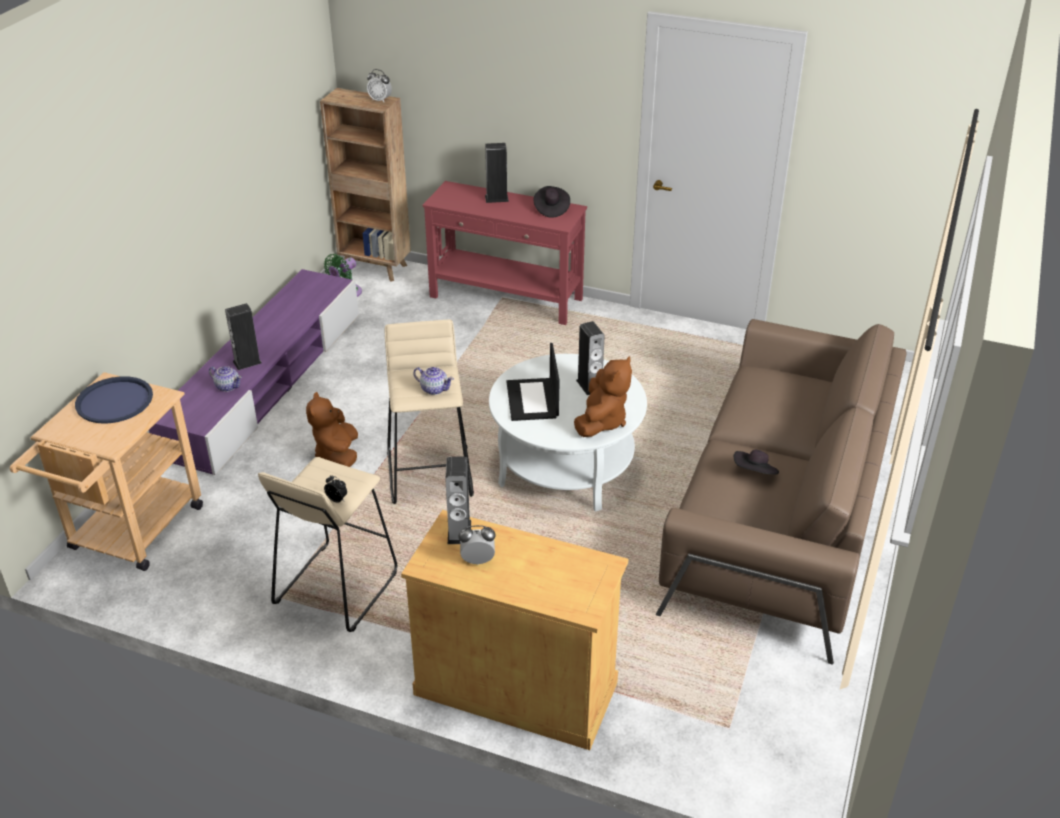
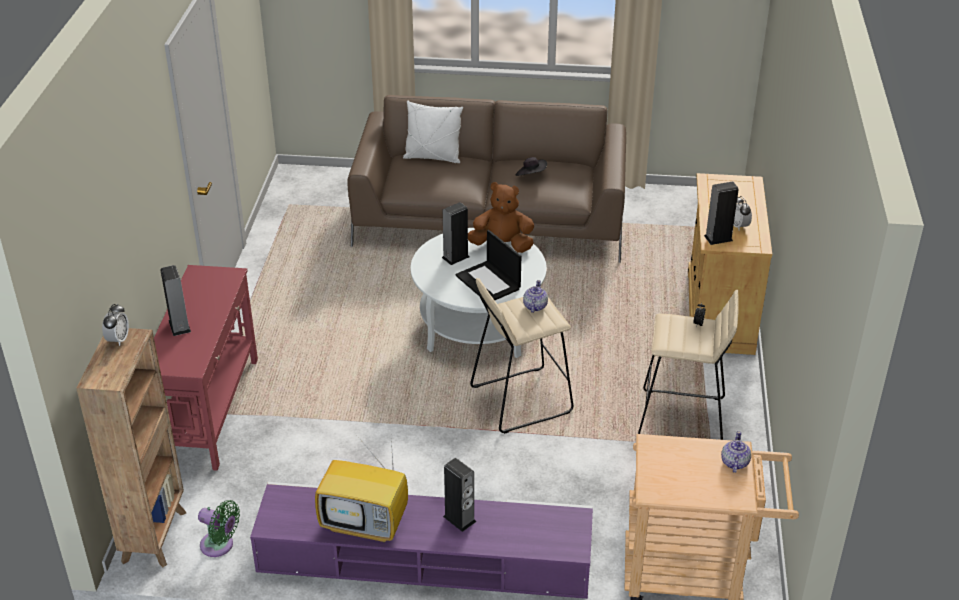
camera: 105 degrees left, 0 degrees up
(114, 401) = (676, 473): blue tray -> none
(227, 386) = (507, 519): teapot -> teapot (734, 463)
(275, 318) = (366, 524): none -> television
(337, 455) = (520, 466): brown plush toy -> none
(533, 400) = (489, 282): laptop -> laptop turned 75 degrees clockwise
(551, 209) = (200, 285): black hat -> none
(817, 403) = (433, 157): none -> white pillow

